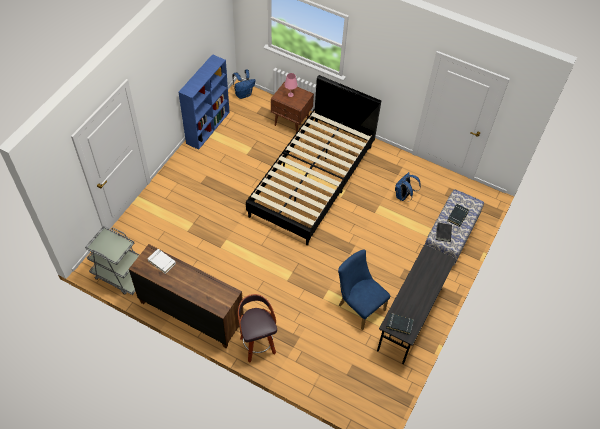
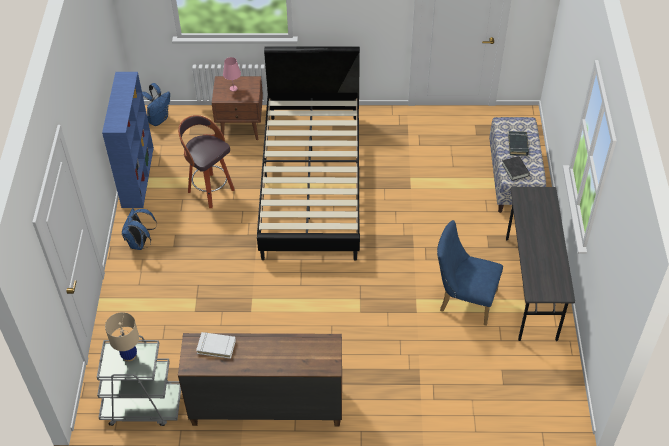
camera: 25 degrees left, 5 degrees down
(112, 242) = (129, 355): none -> beige table lamp
(257, 344) = (375, 403): stool -> stool (210, 190)
(399, 324) = (545, 286): black book -> none
(403, 196) = (431, 156): blue backpack -> blue backpack (140, 243)

